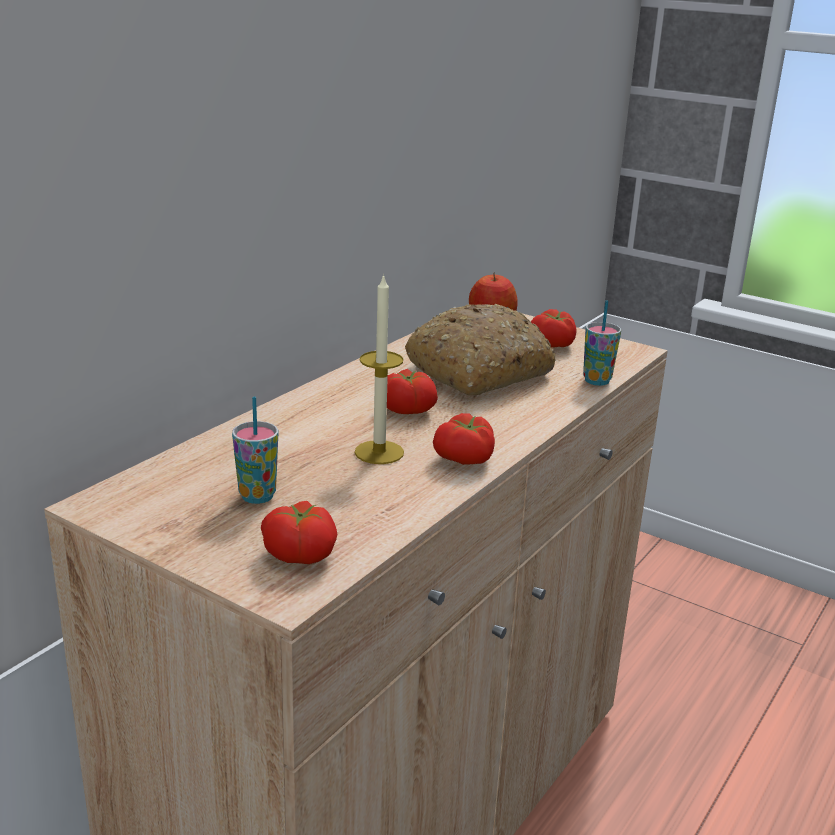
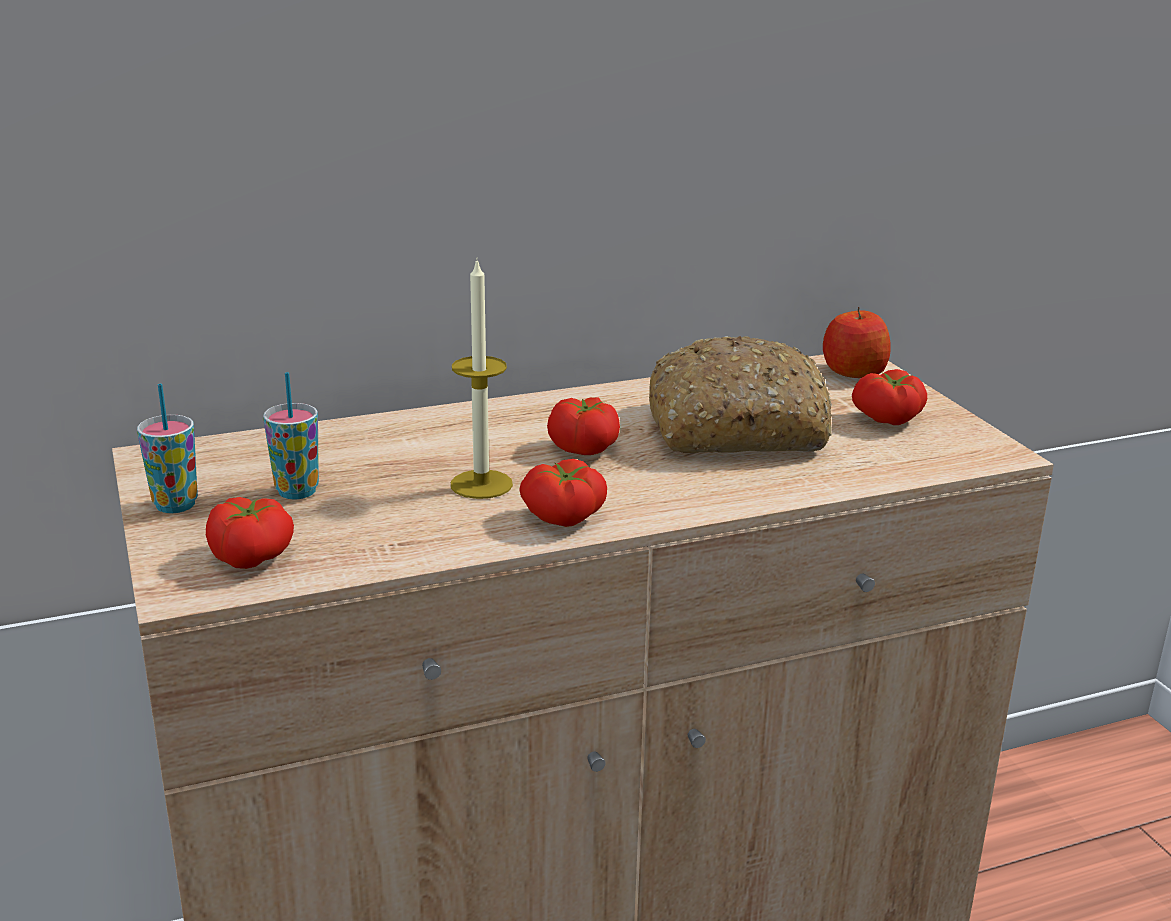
camera: 35 degrees right, 0 degrees up
(597, 381) = (877, 476): cup -> cup (175, 505)

